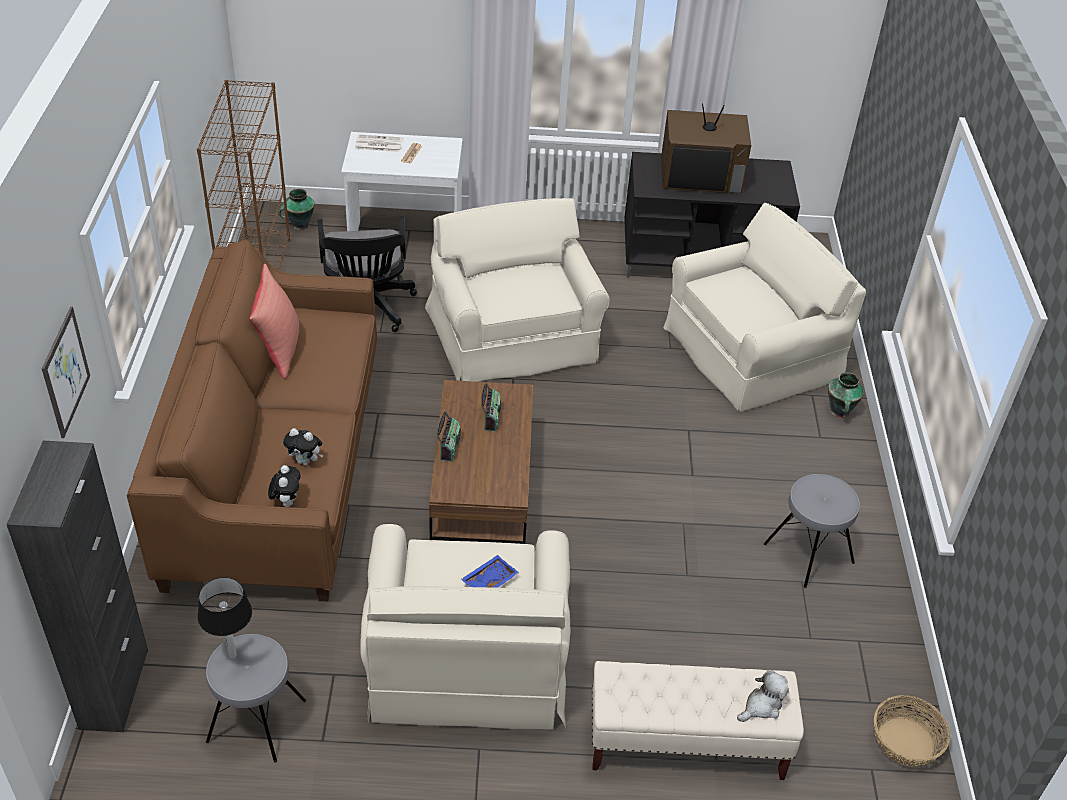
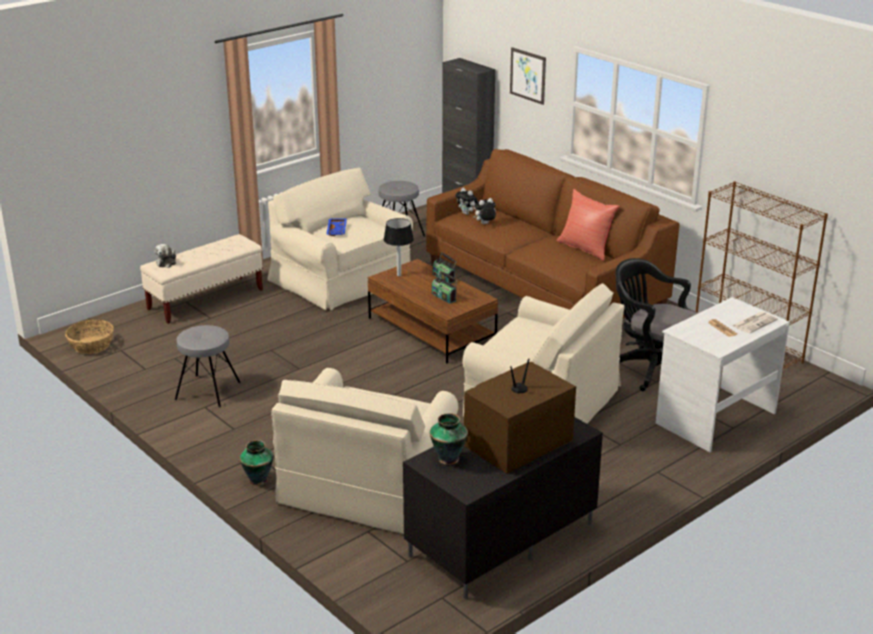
camera: 140 degrees right, 15 degrees down
(232, 655) = (408, 186): table lamp -> table lamp (399, 275)
(299, 225) = (796, 388): vase -> vase (449, 458)

